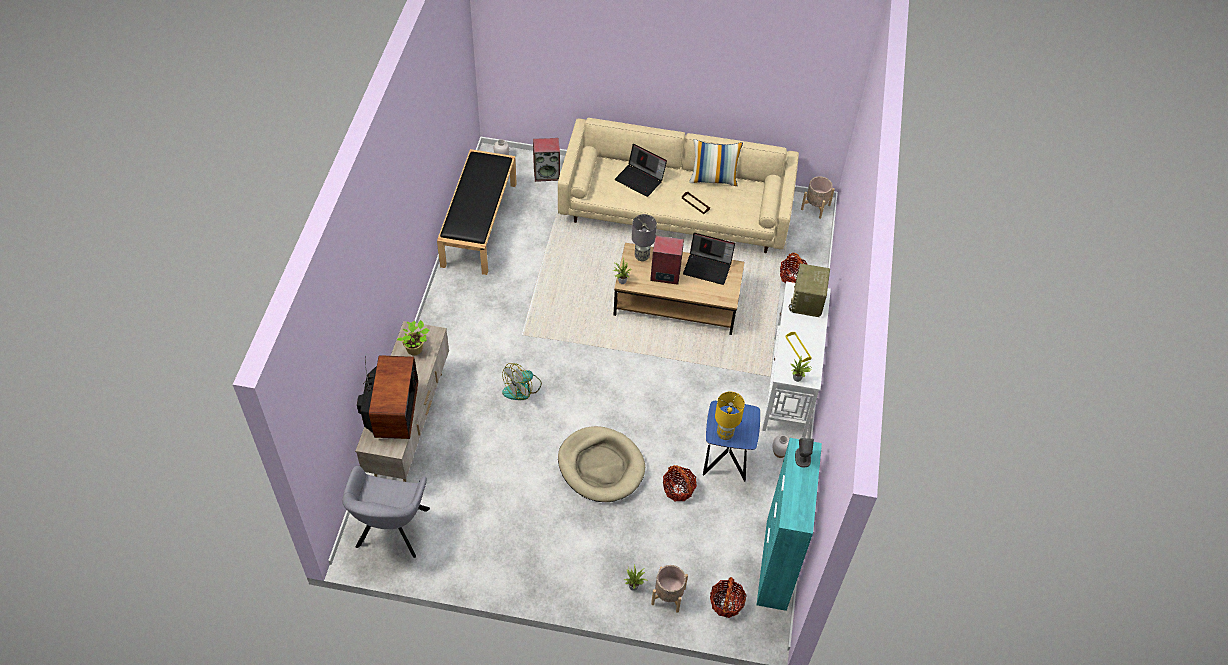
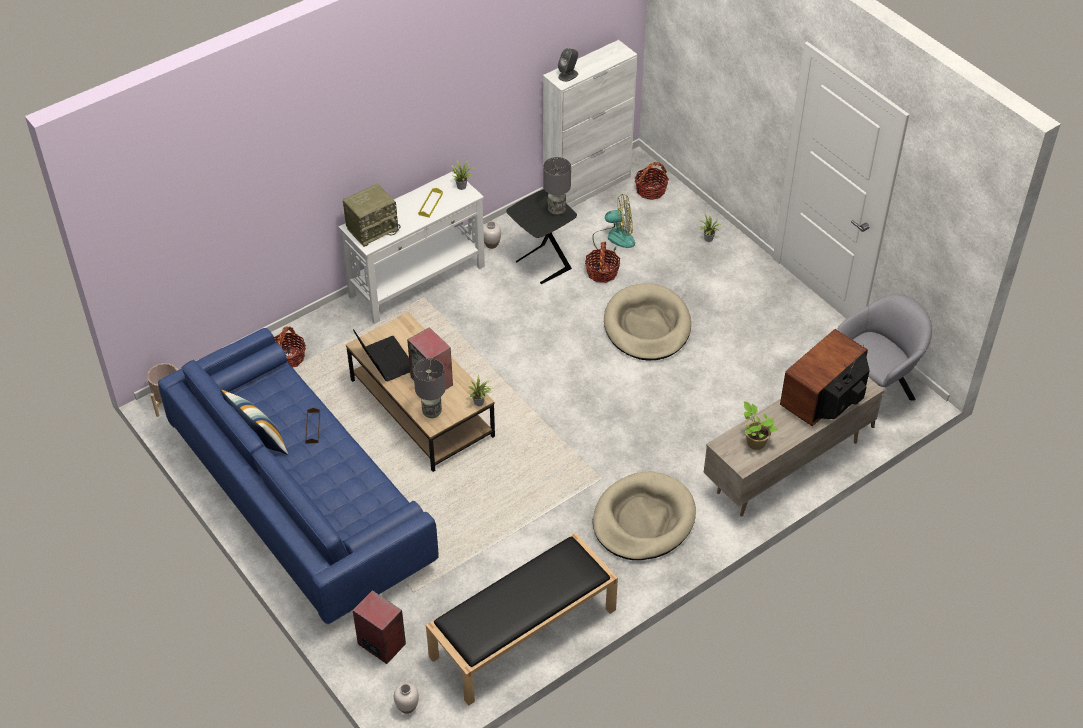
camera: 135 degrees left, 5 degrees down
(472, 327) = (643, 520): none -> beige dog bed
(522, 388) = (651, 429): fan -> fan (614, 239)
(640, 179) = (330, 492): laptop -> none
(668, 596) = (688, 218): beige planter -> none
(675, 209) = (301, 499): beige sofa -> blue sofa
(725, 434) = (557, 210): yellow table lamp -> grey table lamp
(725, 461) = (542, 266): blue side table -> black side table
(776, 565) = (587, 187): turquoise cabinet -> white cabinet

